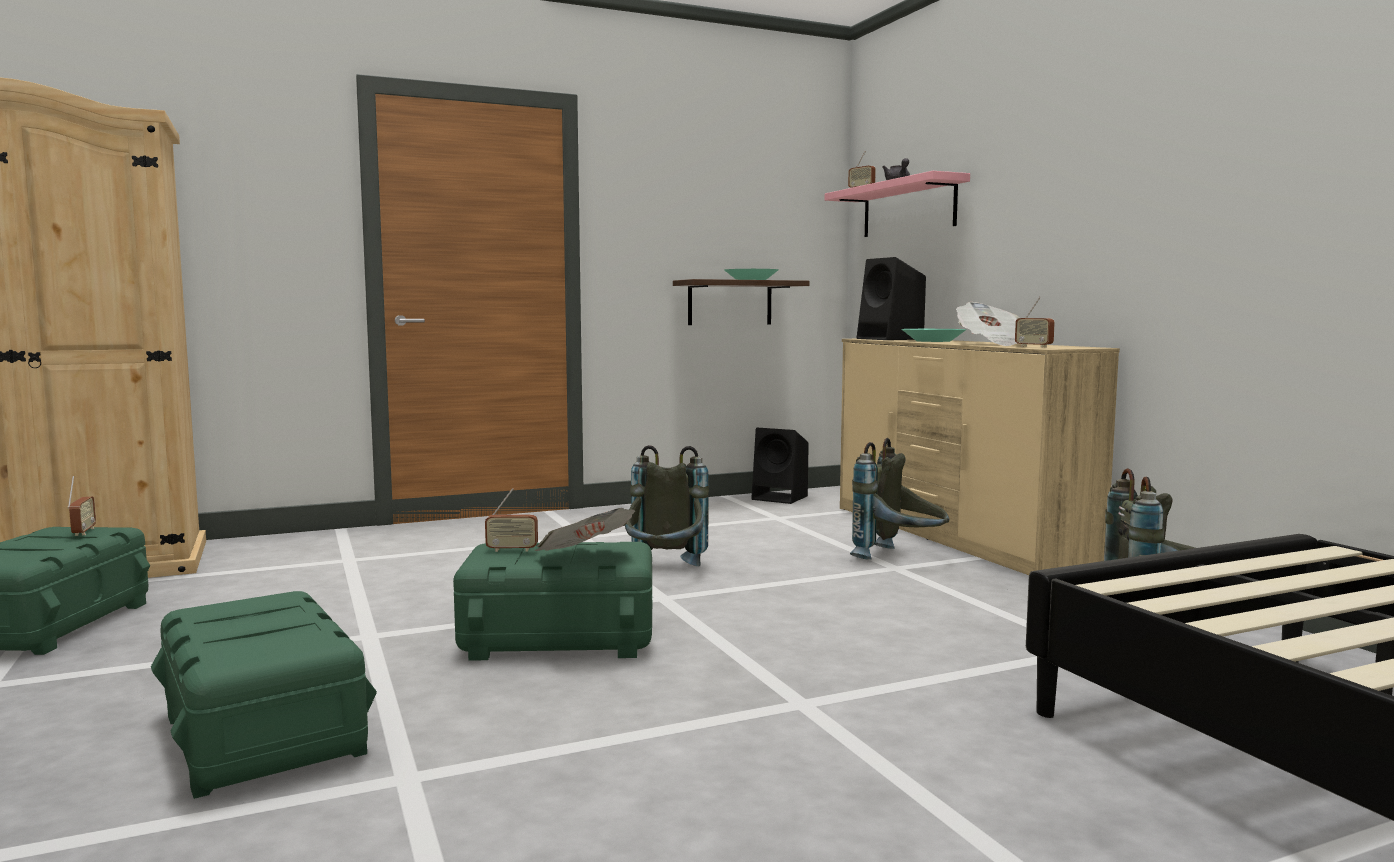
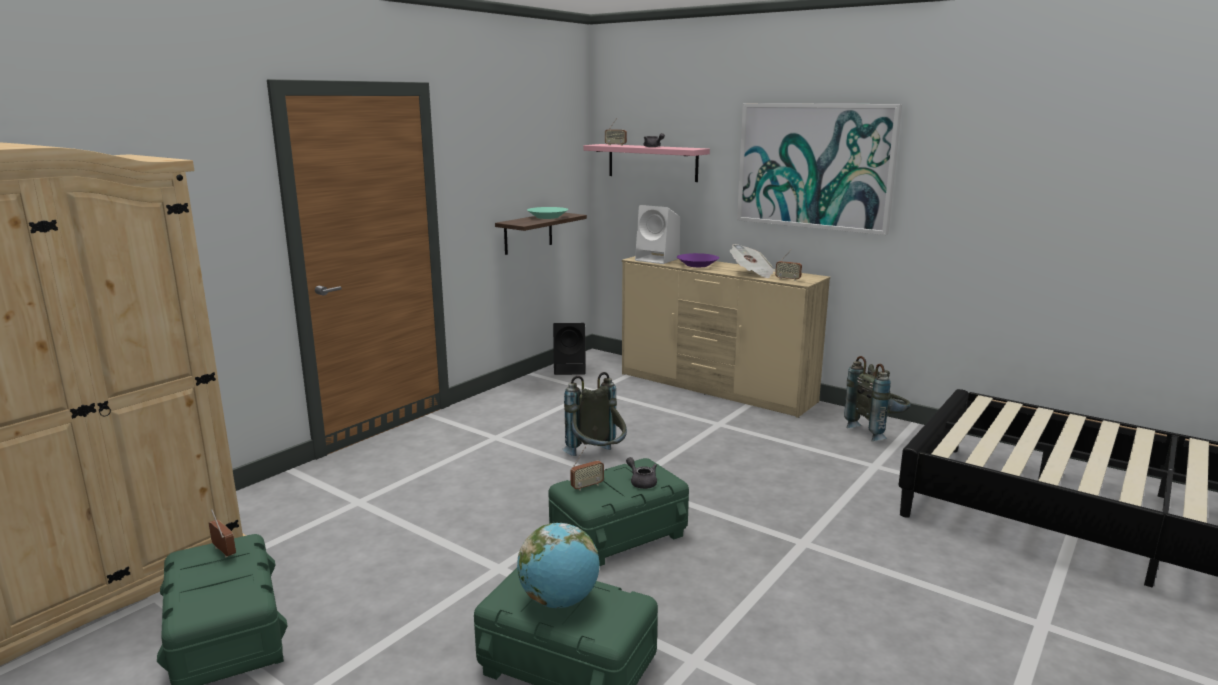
camera: 30 degrees left, 10 degrees up
(249, 624) = (559, 601): none -> globe
(584, 557) = (641, 482): newspaper -> grey teapot
(891, 339) = (658, 259): black speaker -> white speaker
(900, 558) = (711, 415): grey backpack -> none
(932, 341) = (697, 265): turquoise bowl -> purple bowl
(1099, 169) = (814, 166): none -> picture

